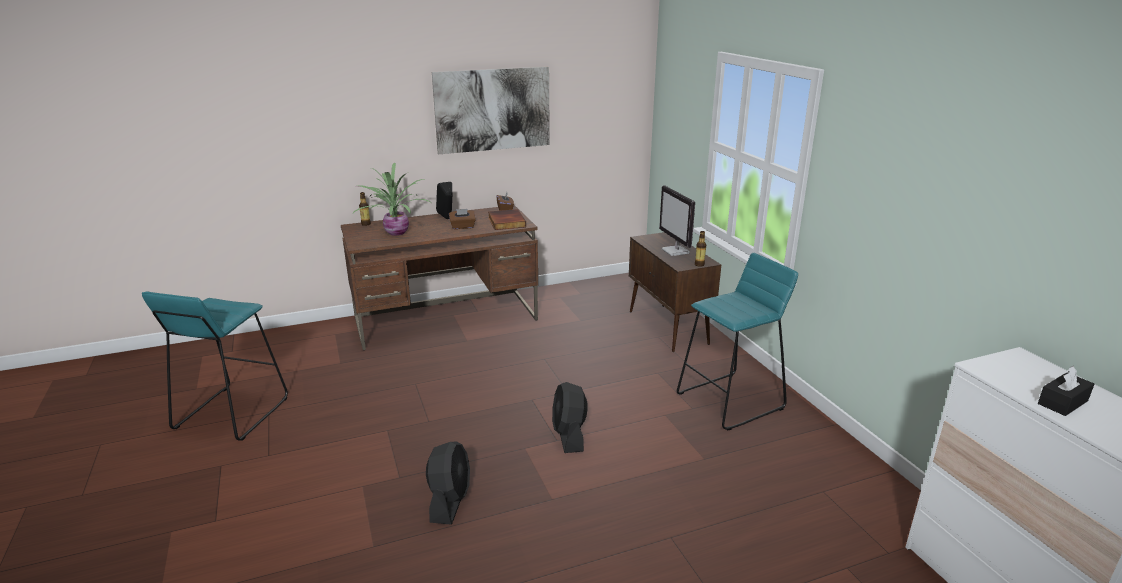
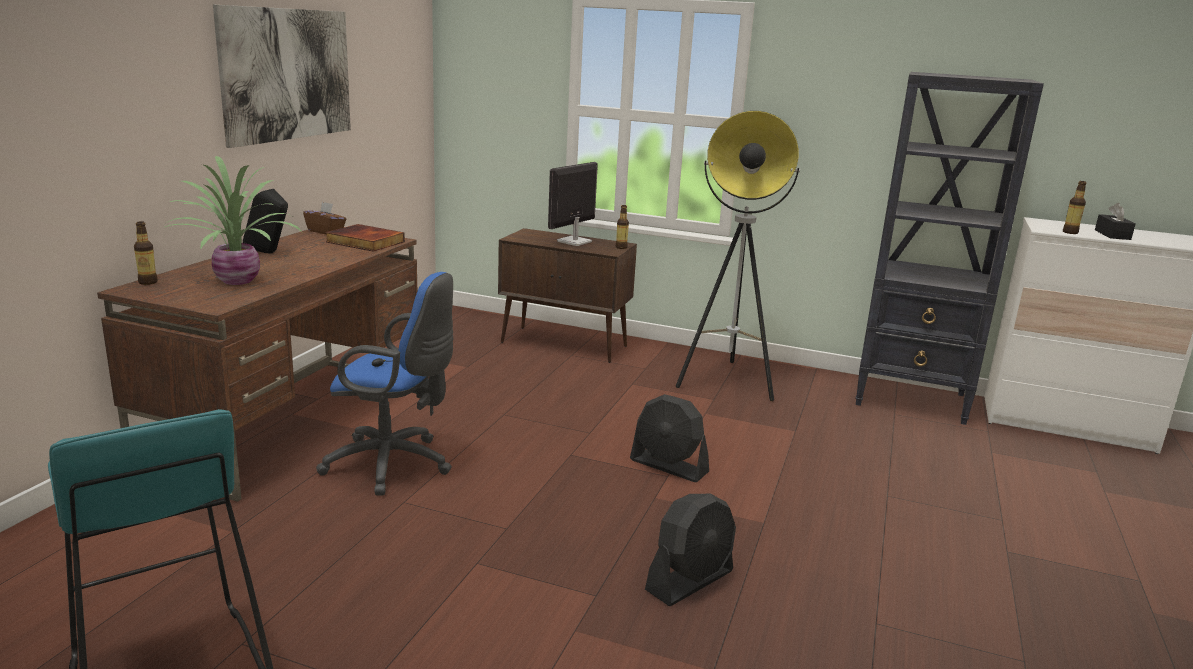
camera: 50 degrees left, 5 degrees down
(444, 363) = (394, 465): none -> blue office chair
(450, 501) = (690, 581): black fan -> black fan turned 90 degrees clockwise
(462, 227) = (319, 256): brown tissue box -> none
(676, 251) = (574, 242): monitor -> monitor turned 105 degrees clockwise
(731, 401) = (727, 382): turquoise stool -> floor lamp
(871, 490) = (912, 400): none -> black bookcase
(1004, 380) = (1070, 232): none -> bottle

